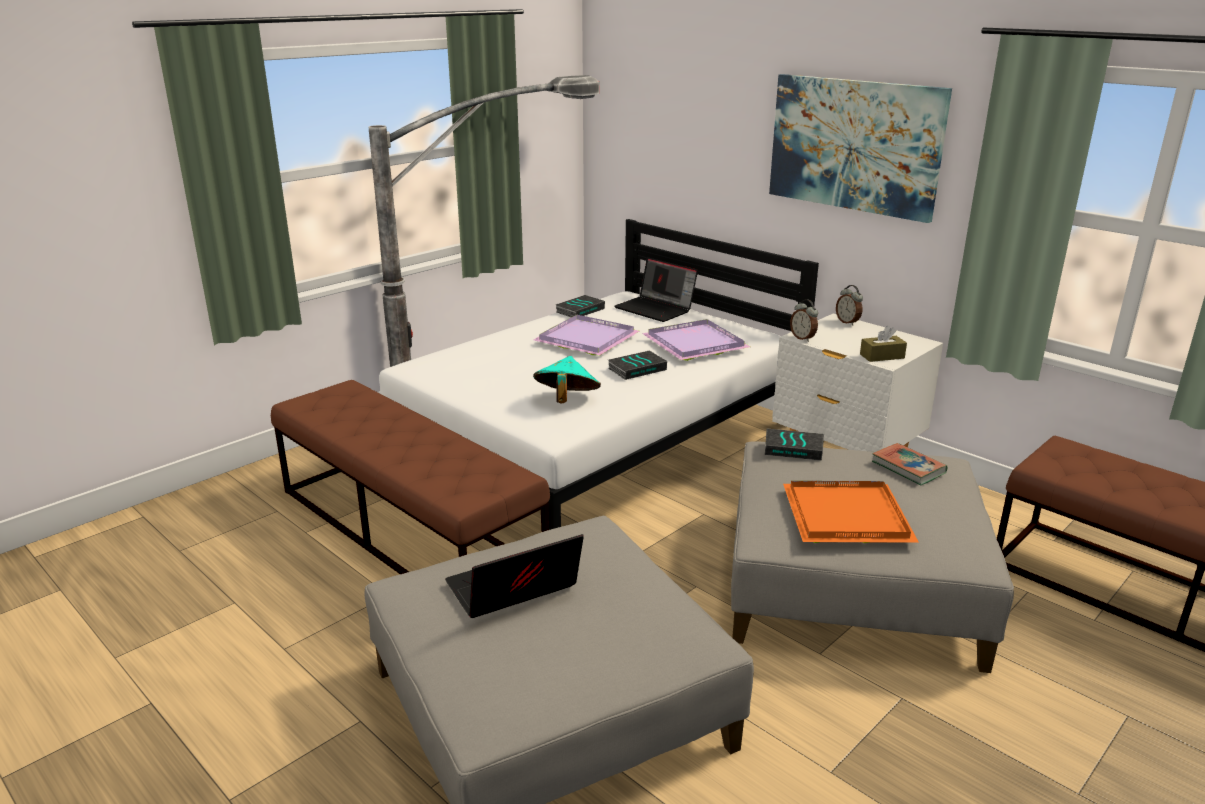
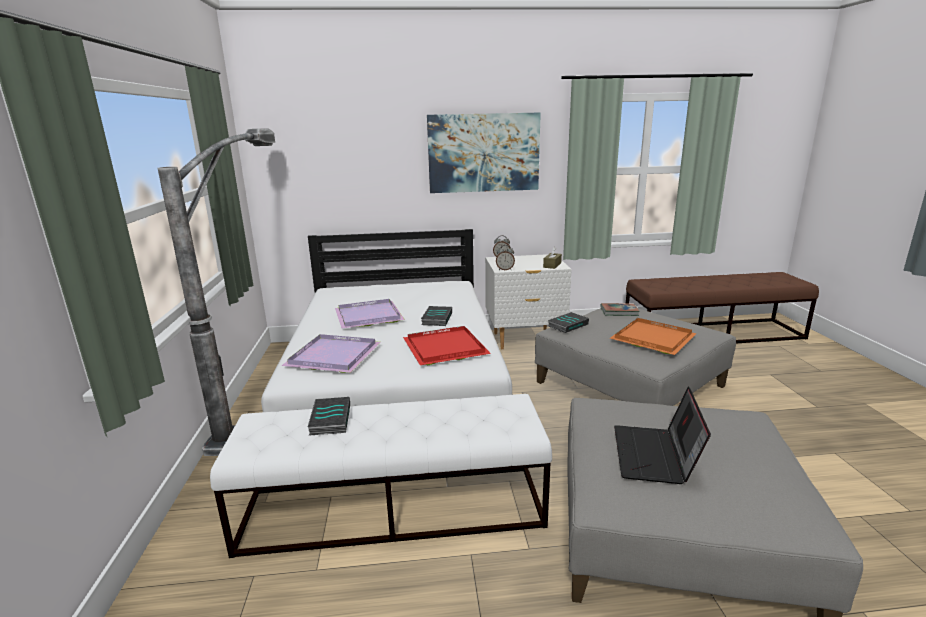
camera: 50 degrees left, 5 degrees down
(408, 531) = (394, 508): brown bench -> white bench
(566, 400) = (444, 349): turquoise hat -> red tray
(580, 310) = (320, 305): book -> book (329, 419)
(656, 309) = (366, 290): laptop -> none
(694, 344) = (434, 297): purple tray -> purple tray (334, 357)

